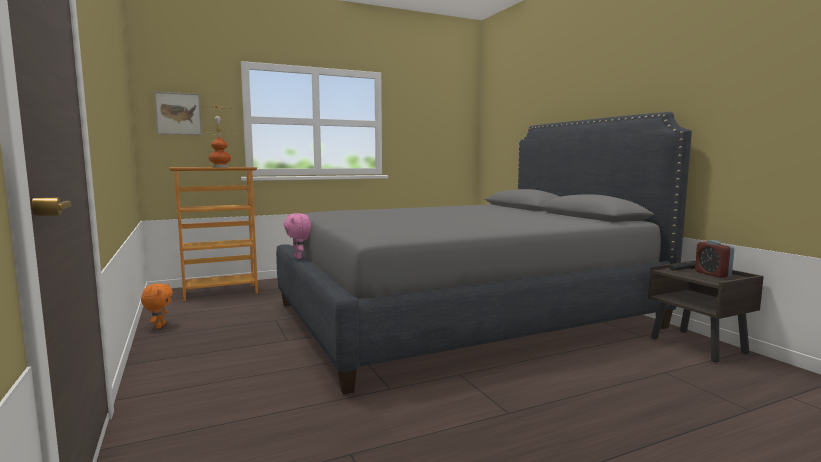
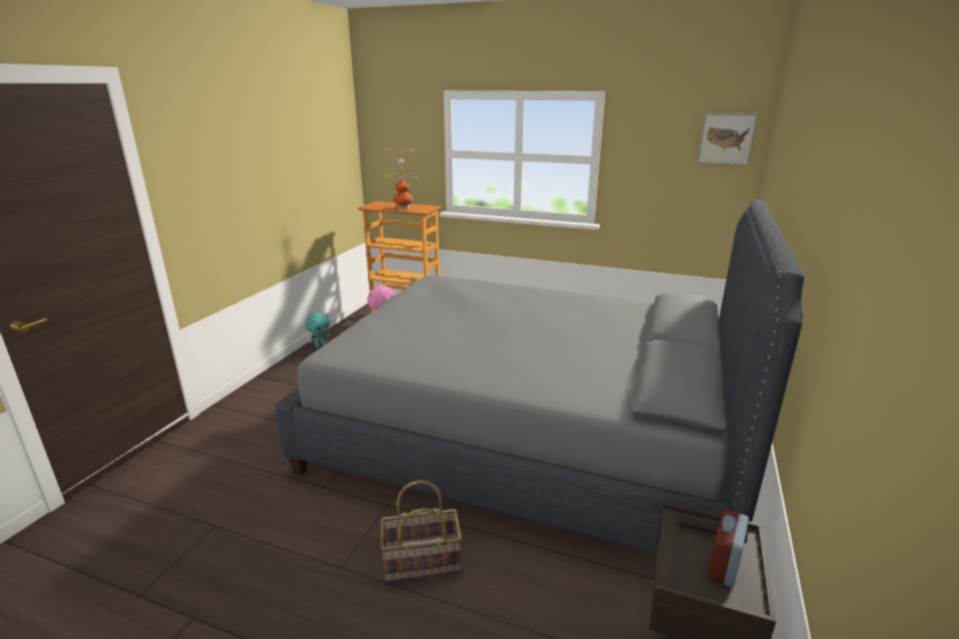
camera: 45 degrees right, 15 degrees up
(159, 326) = (320, 345): orange plush toy -> turquoise plush toy
(178, 114) = (391, 147): picture -> picture (726, 139)
(546, 384) = (422, 563): none -> basket

